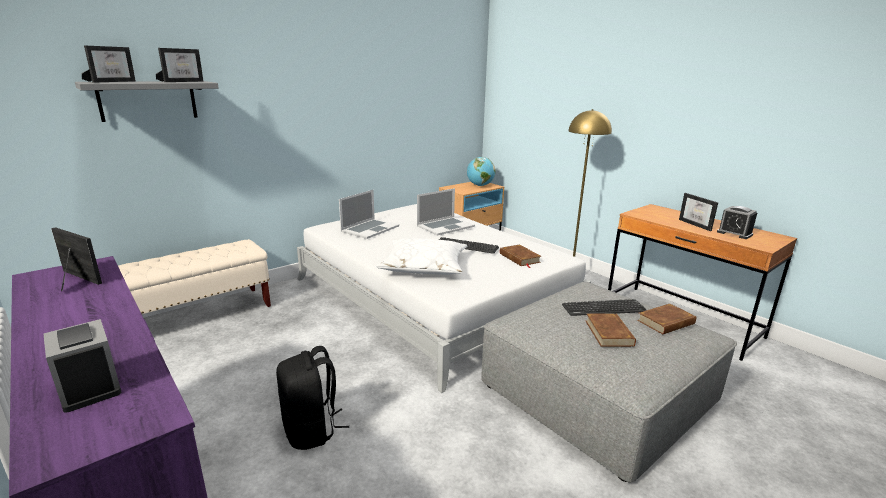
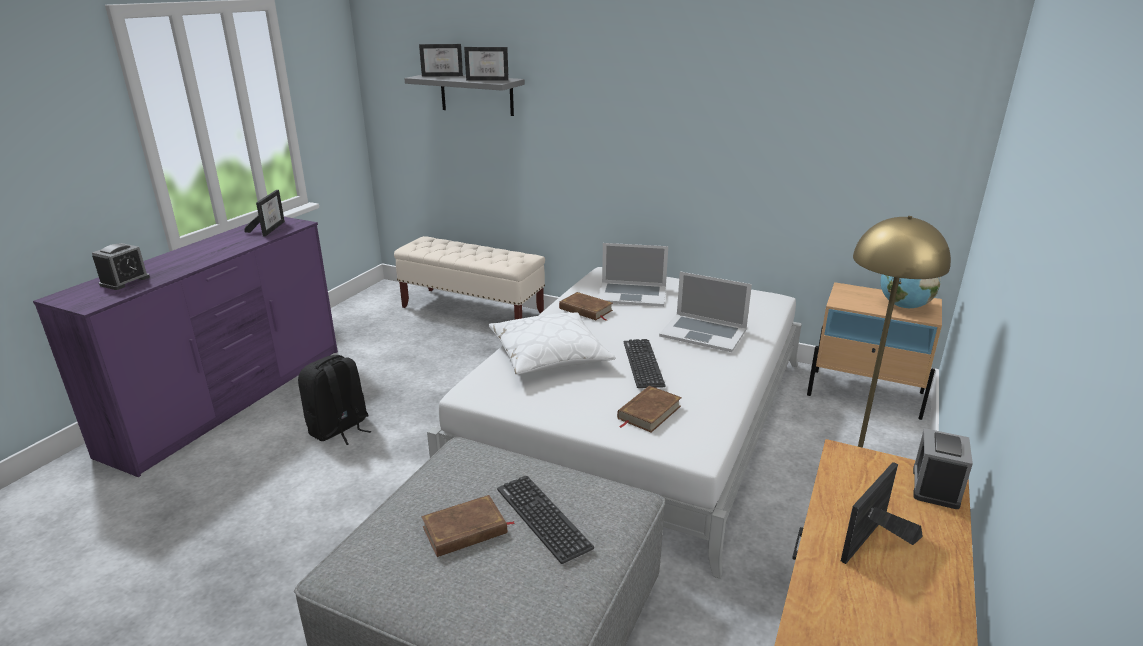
camera: 65 degrees right, 5 degrees up
(666, 322) = (538, 589): brown book -> brown book (586, 310)
(734, 233) = (869, 603): alarm clock -> alarm clock (935, 487)

